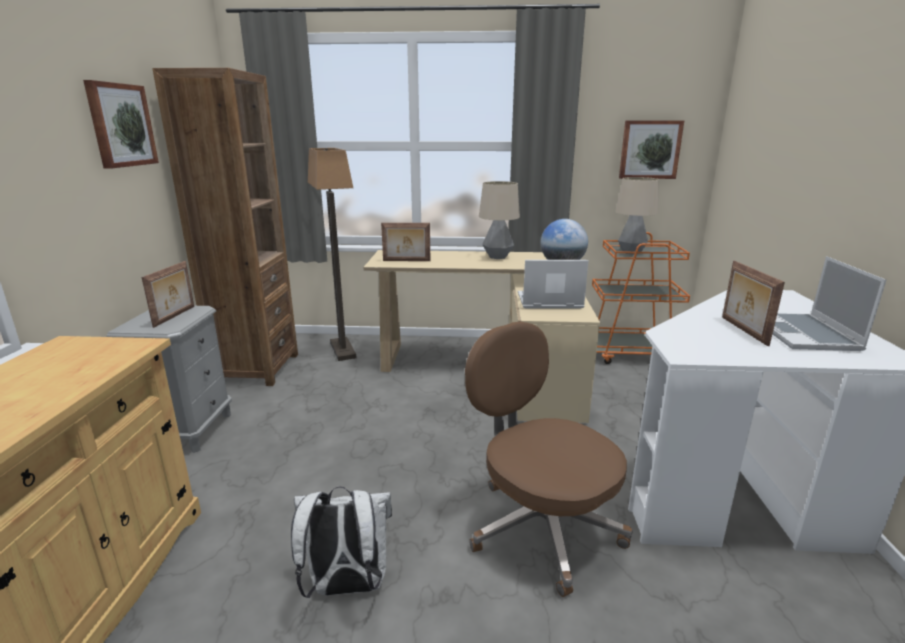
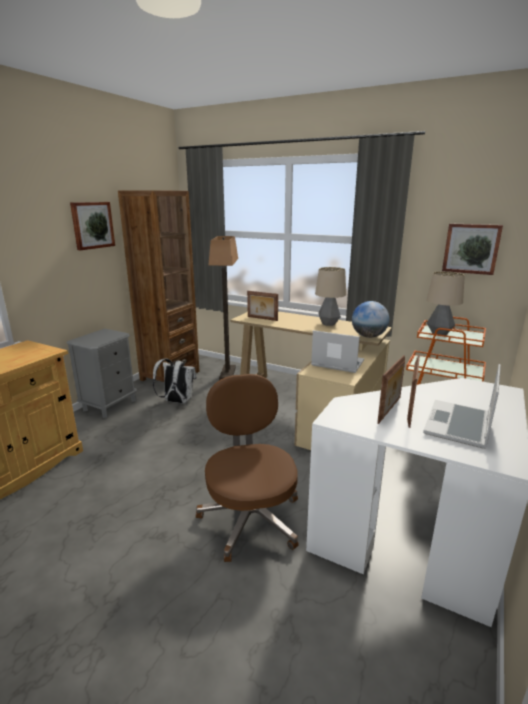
camera: 25 degrees right, 0 degrees up
(175, 316) = (105, 337): picture frame -> picture frame (390, 411)
(347, 586) = (118, 512): white backpack -> white backpack (177, 401)

